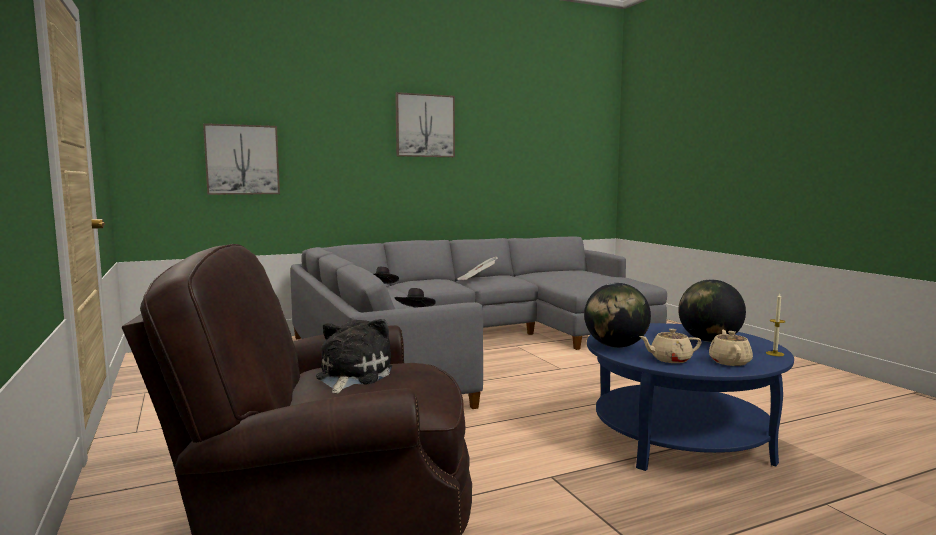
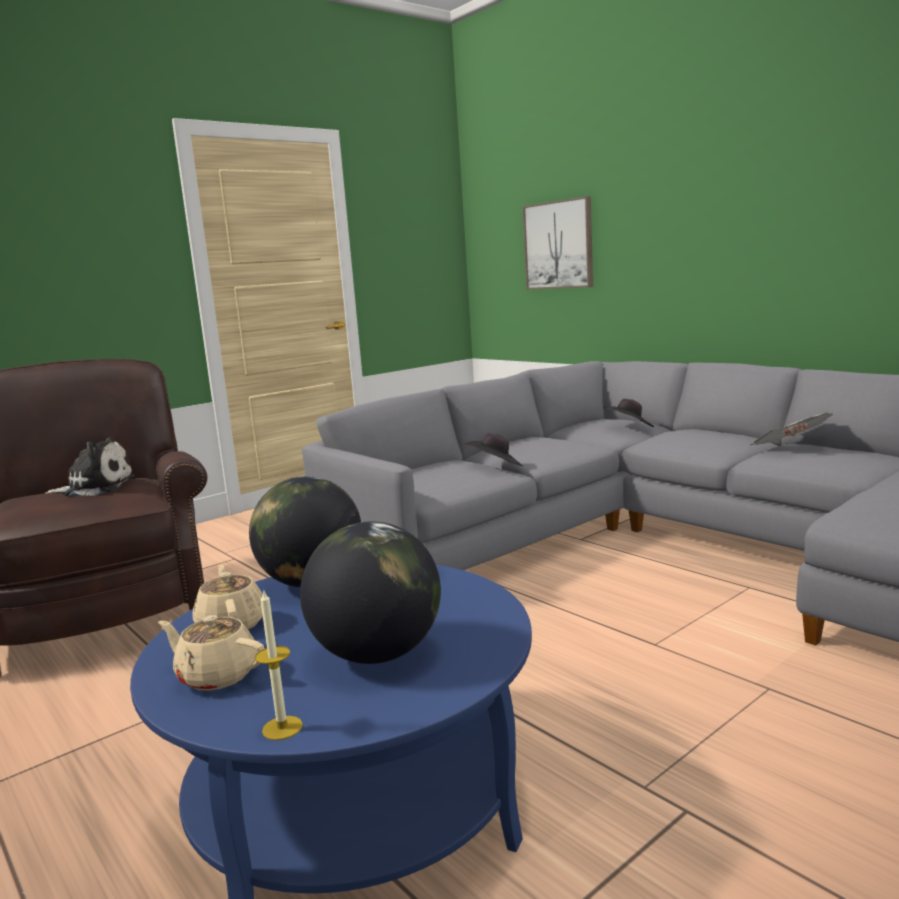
camera: 75 degrees right, 5 degrees up
(425, 126) = (798, 153): picture -> none
(729, 362) = (217, 675): beige teapot -> beige teapot turned 150 degrees counterclockwise

